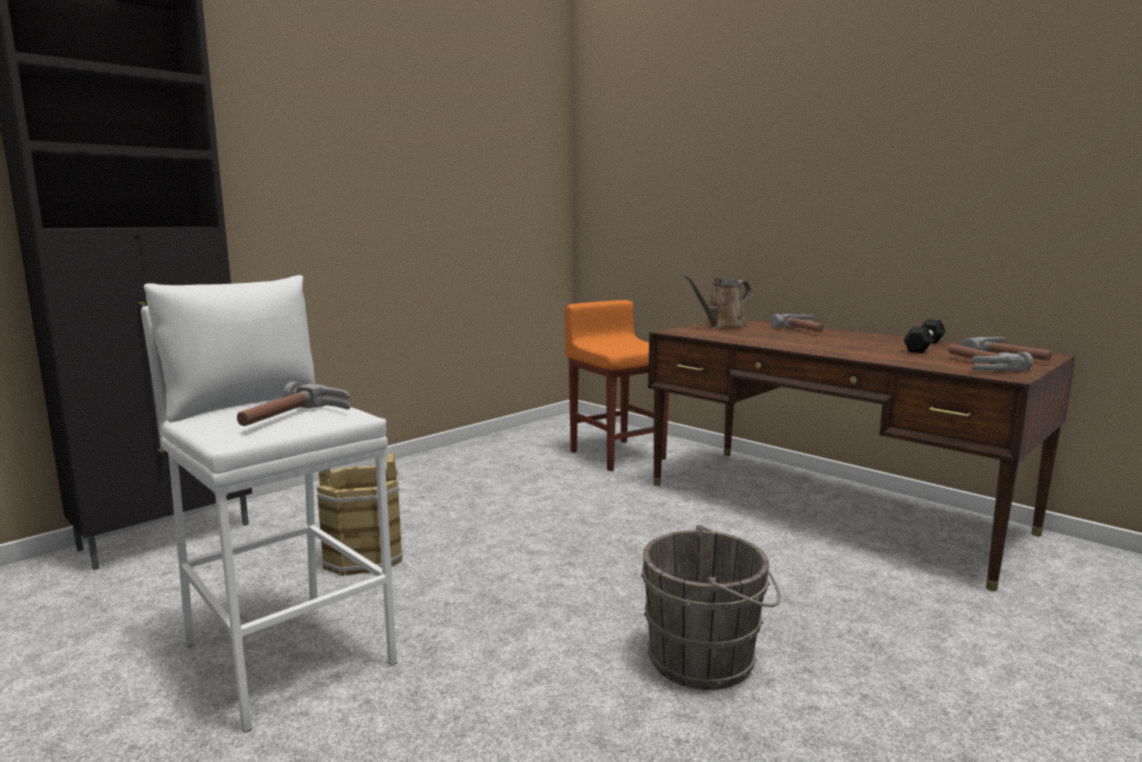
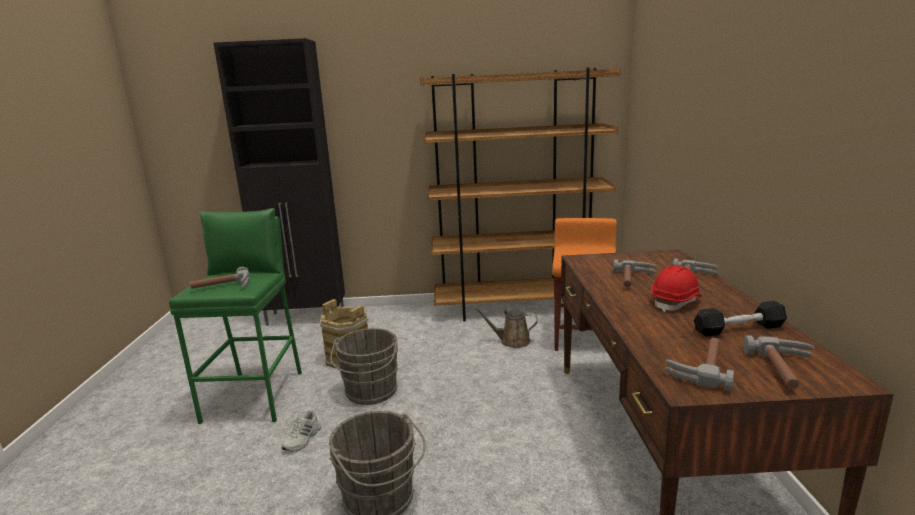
camera: 45 degrees right, 5 degrees up
(288, 653) = (255, 396): white stool -> green stool
(477, 577) = (370, 393): none -> grey bucket
(486, 659) = (303, 439): none -> white shoe
(497, 446) = (520, 308): none -> brown bookcase
(722, 326) = (635, 259): brown watering can -> brown watering can (512, 341)
(768, 336) = (634, 280): none -> hammer
(841, 342) = (676, 302): none -> red hard hat

